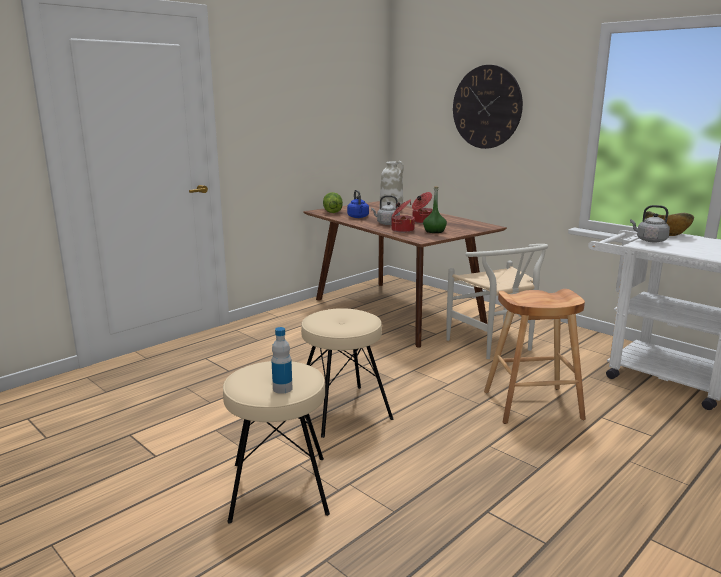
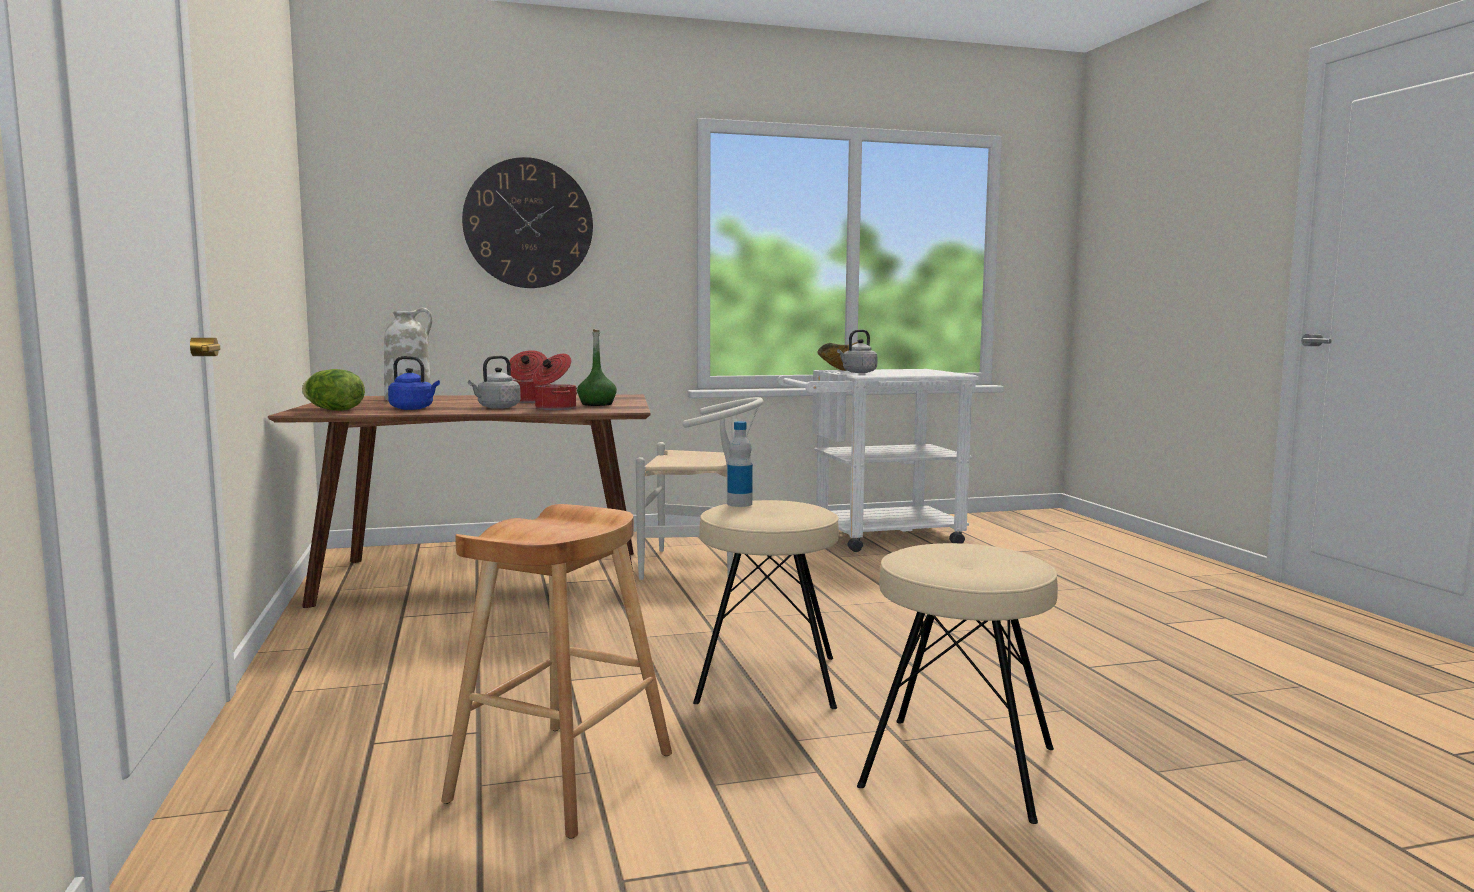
camera: 60 degrees left, 10 degrees down
(282, 389) = (1012, 560): bottle -> bottle (739, 504)
(532, 405) = (877, 591): brown stool -> brown stool (563, 776)

